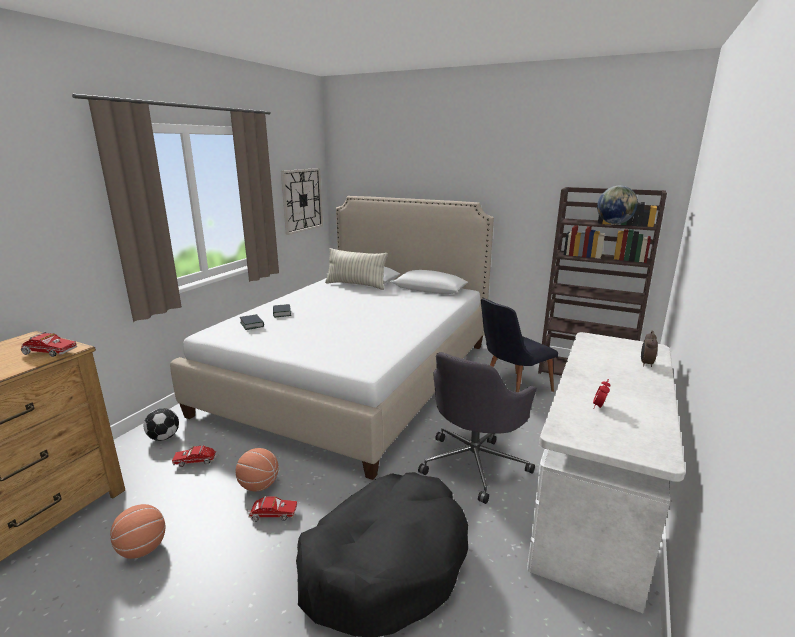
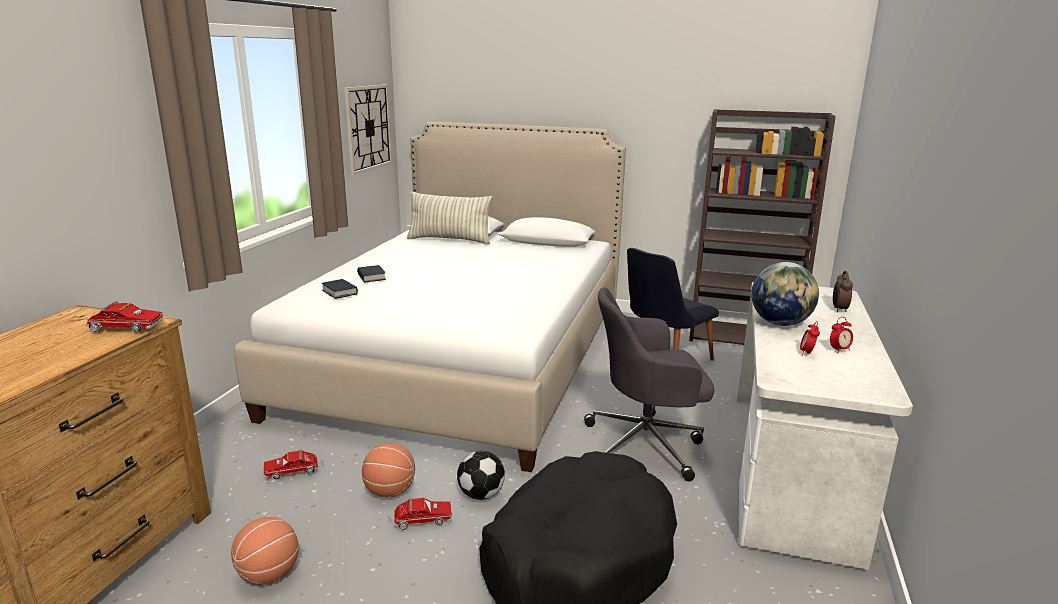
camera: 10 degrees left, 0 degrees up
(164, 437) = (234, 448): football -> football (481, 494)
(474, 463) = (646, 444): grey office chair -> grey office chair turned 60 degrees clockwise
(614, 223) = (775, 153): globe -> globe (780, 323)
(631, 405) = (839, 350): none -> alarm clock

